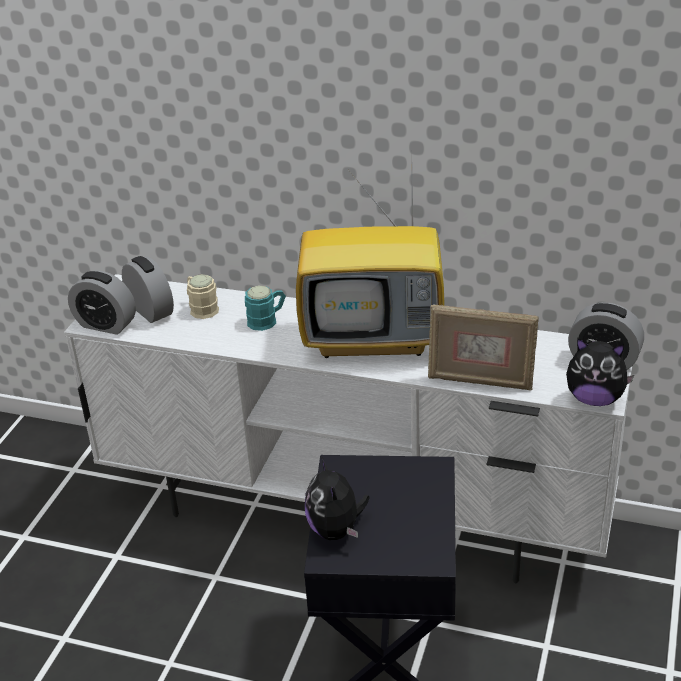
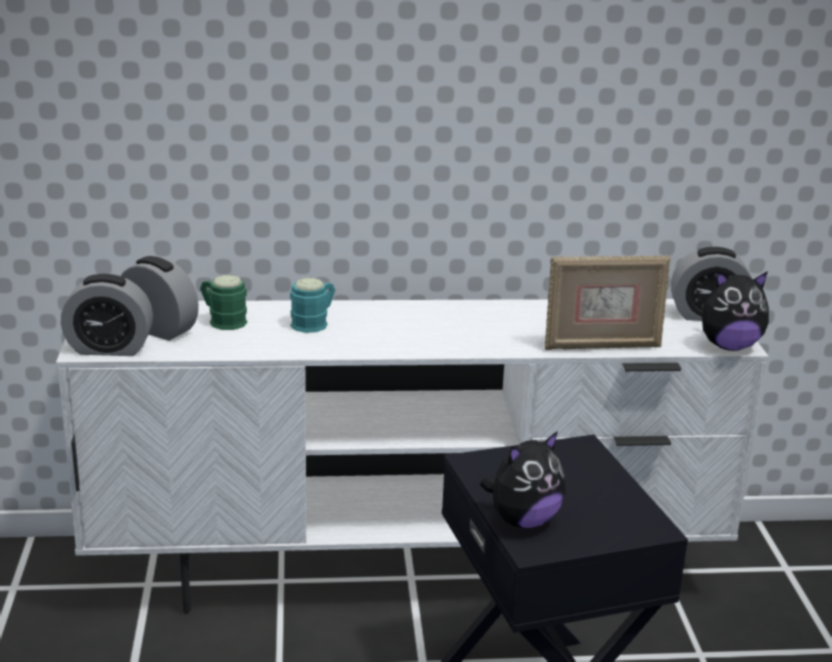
camera: 25 degrees left, 10 degrees down
(201, 308) = (222, 320): beige mug -> green mug
(336, 530) = (523, 520): plush toy -> plush toy turned 90 degrees counterclockwise
(375, 338) = (455, 324): television -> none

